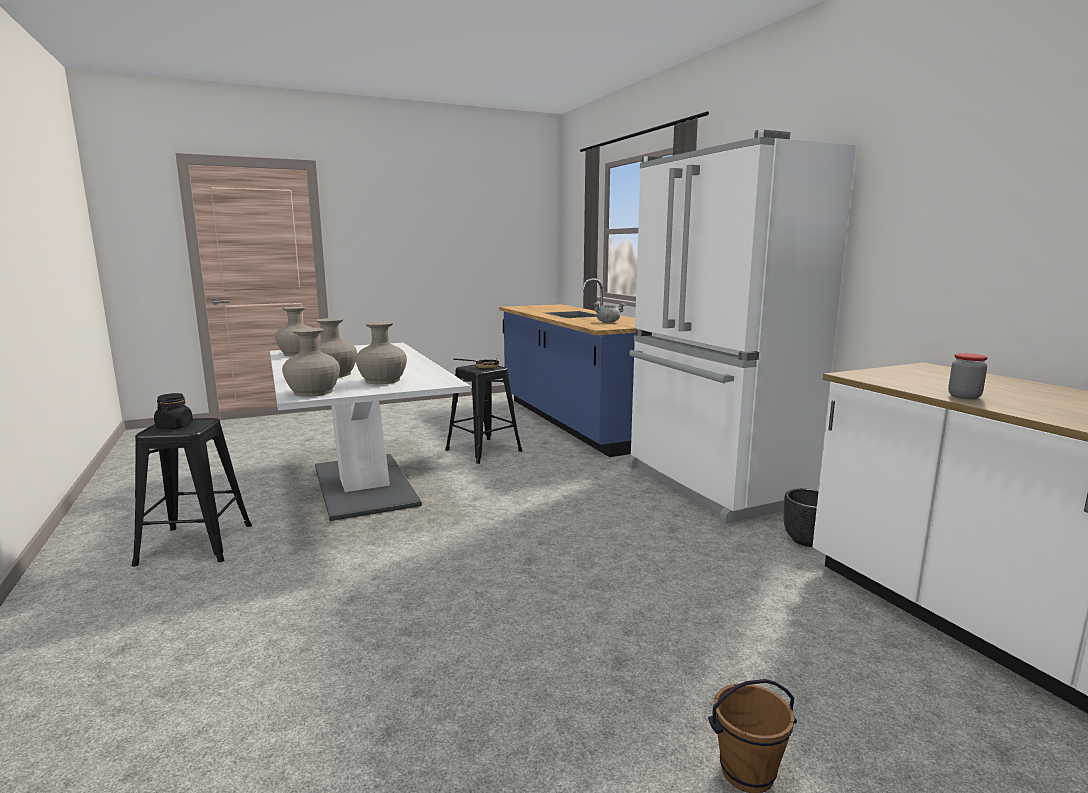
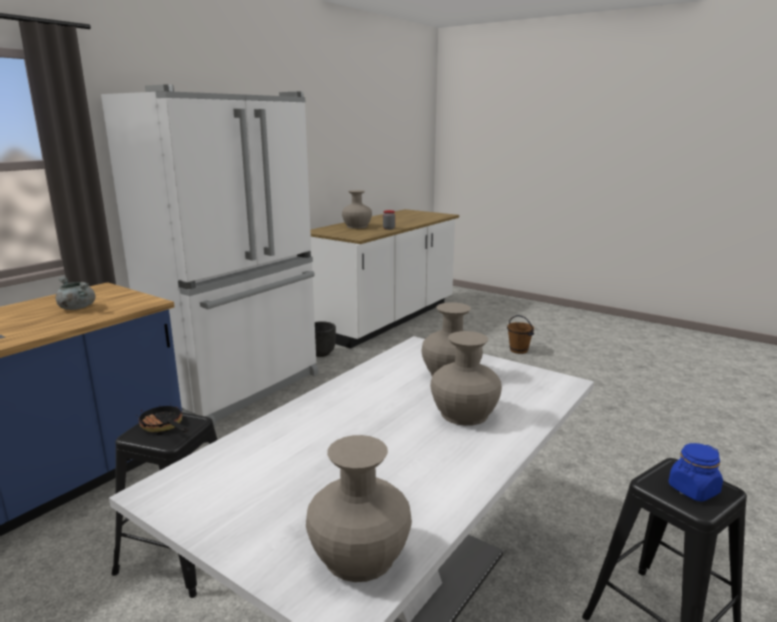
camera: 120 degrees left, 5 degrees up
(174, 426) = (693, 490): black jar -> blue jar
(313, 392) = (541, 384): beige vase -> beige vase (357, 226)

